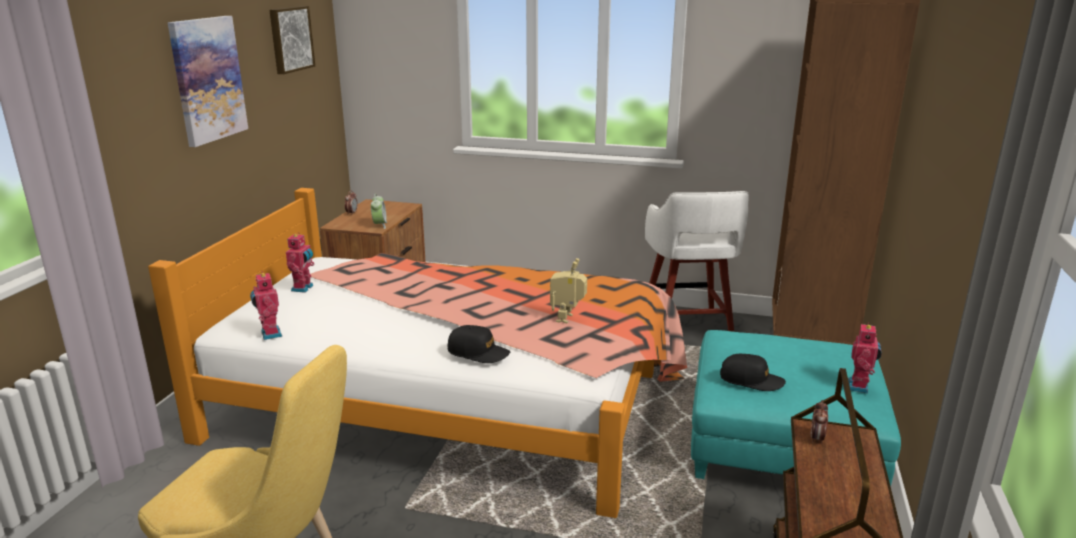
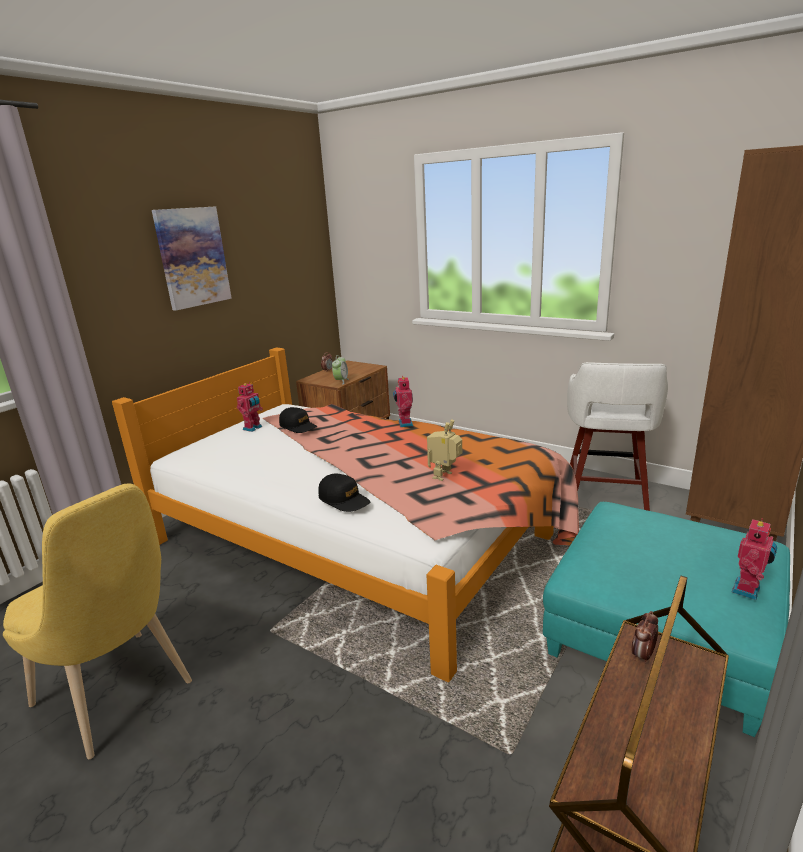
camera: 20 degrees right, 0 degrees up
(269, 334) = (200, 464): toy robot -> toy robot (404, 424)
(290, 39) = (279, 228): picture -> none
(751, 380) = (617, 563): black cap -> black cap (298, 426)

